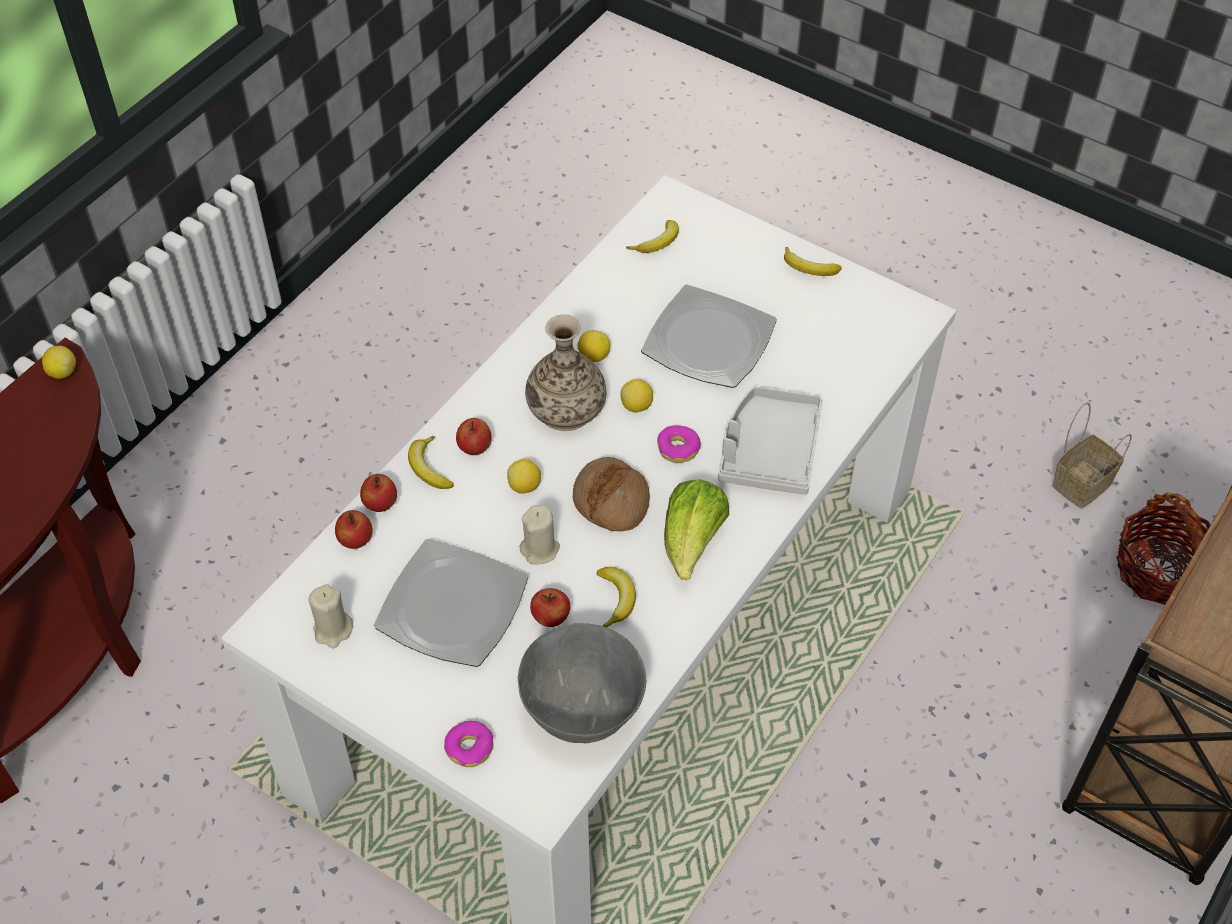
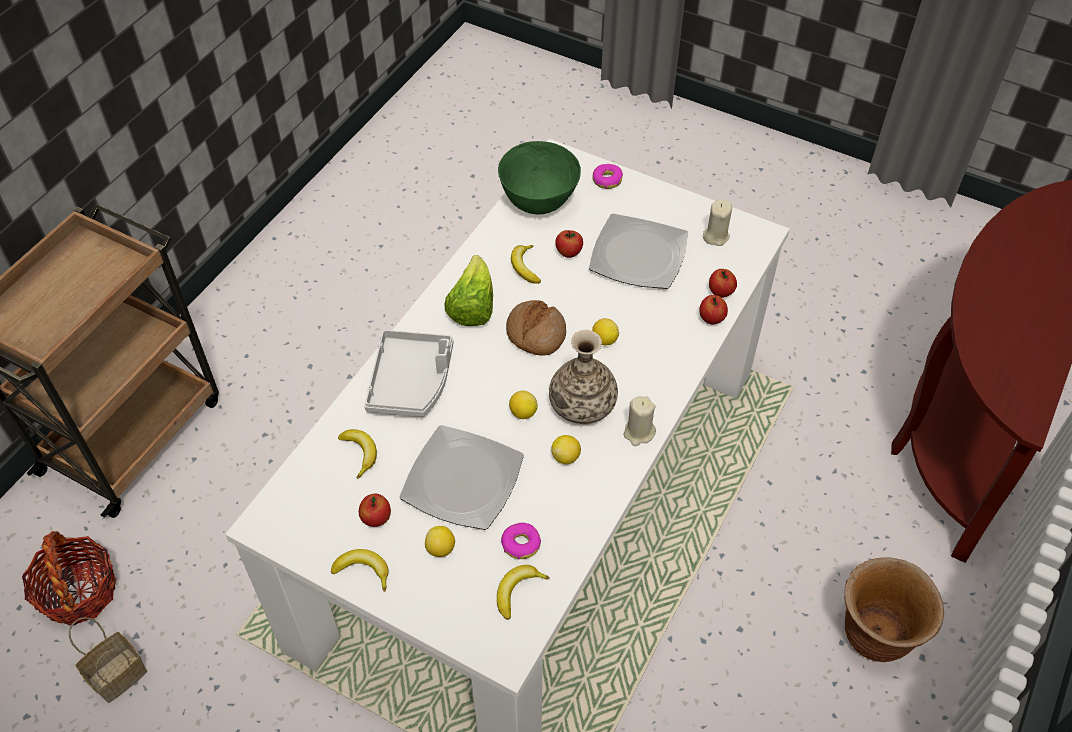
camera: 175 degrees right, 0 degrees up
(62, 372) = (1022, 412): lemon -> lemon (441, 549)
(262, 464) = (875, 634): none -> brown planter
(429, 468) = (683, 349): banana -> banana (360, 453)
(474, 448) = (651, 367): apple -> apple (376, 519)
(540, 549) = (584, 296): beige candle -> beige candle (638, 433)
(584, 711) = (538, 202): grey bowl -> green bowl
(678, 448) = (486, 378): donut -> donut (521, 544)

